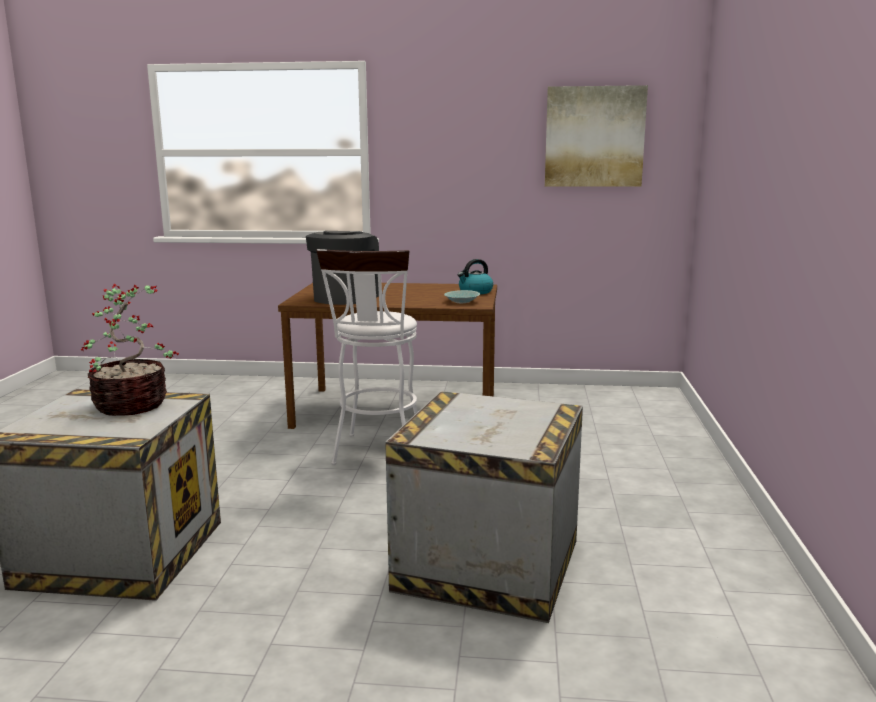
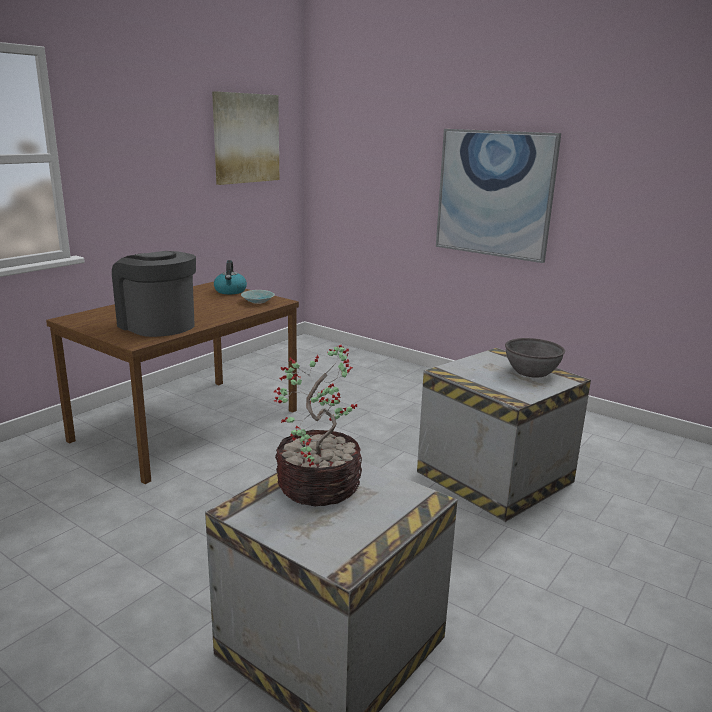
camera: 60 degrees left, 5 degrees up
(378, 454) = (271, 460): white stool -> none
(521, 431) = (531, 372): none -> grey bowl
(782, 204) = (494, 194): none -> picture

